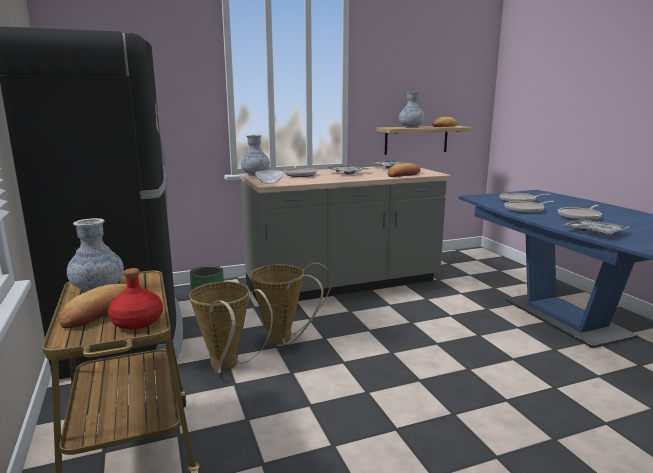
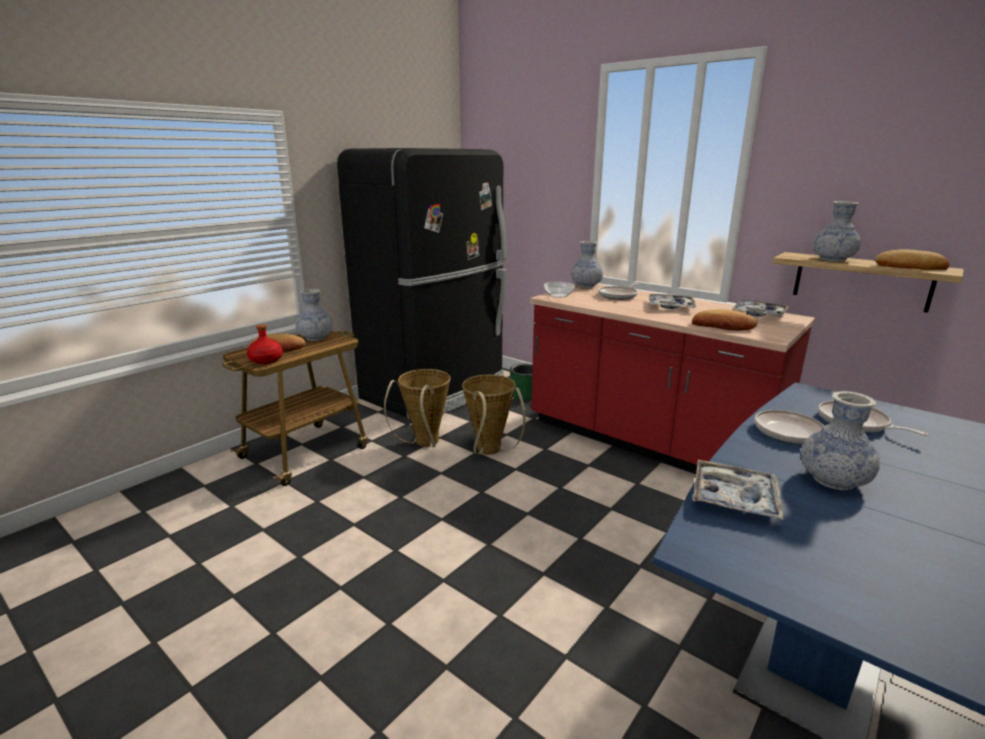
camera: 60 degrees right, 5 degrees up
(343, 284) = (648, 442): grey counter -> red counter
(580, 217) = (833, 480): frying pan -> vase

